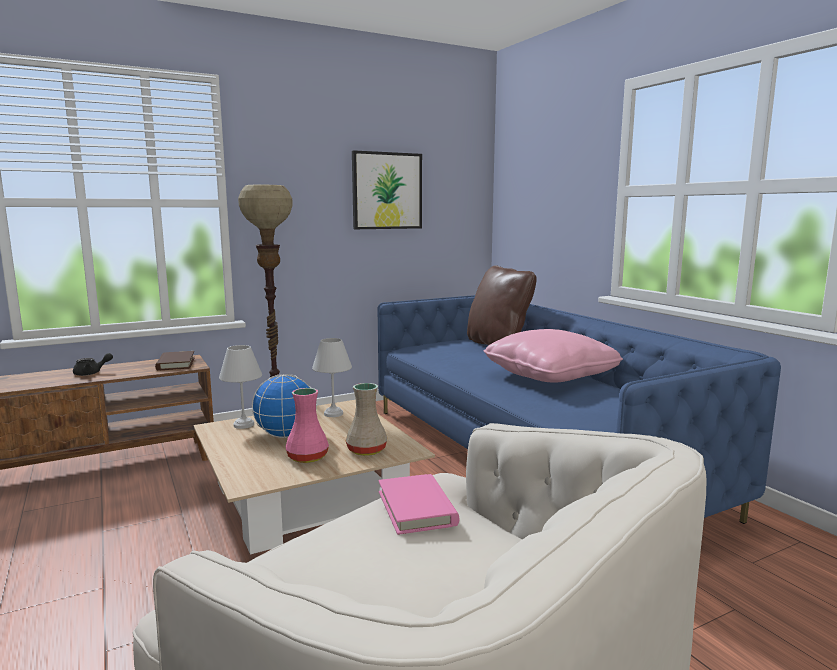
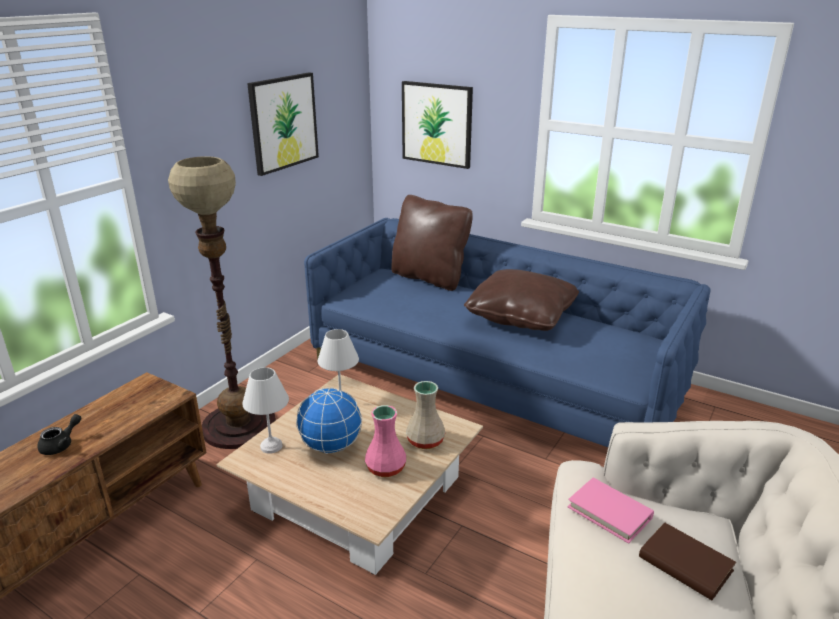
camera: 30 degrees left, 15 degrees up
(176, 363) = (144, 397): brown book -> brown book (685, 564)
(537, 206) = (437, 124): none -> picture
(550, 376) = (521, 315): pink pillow -> brown pillow

